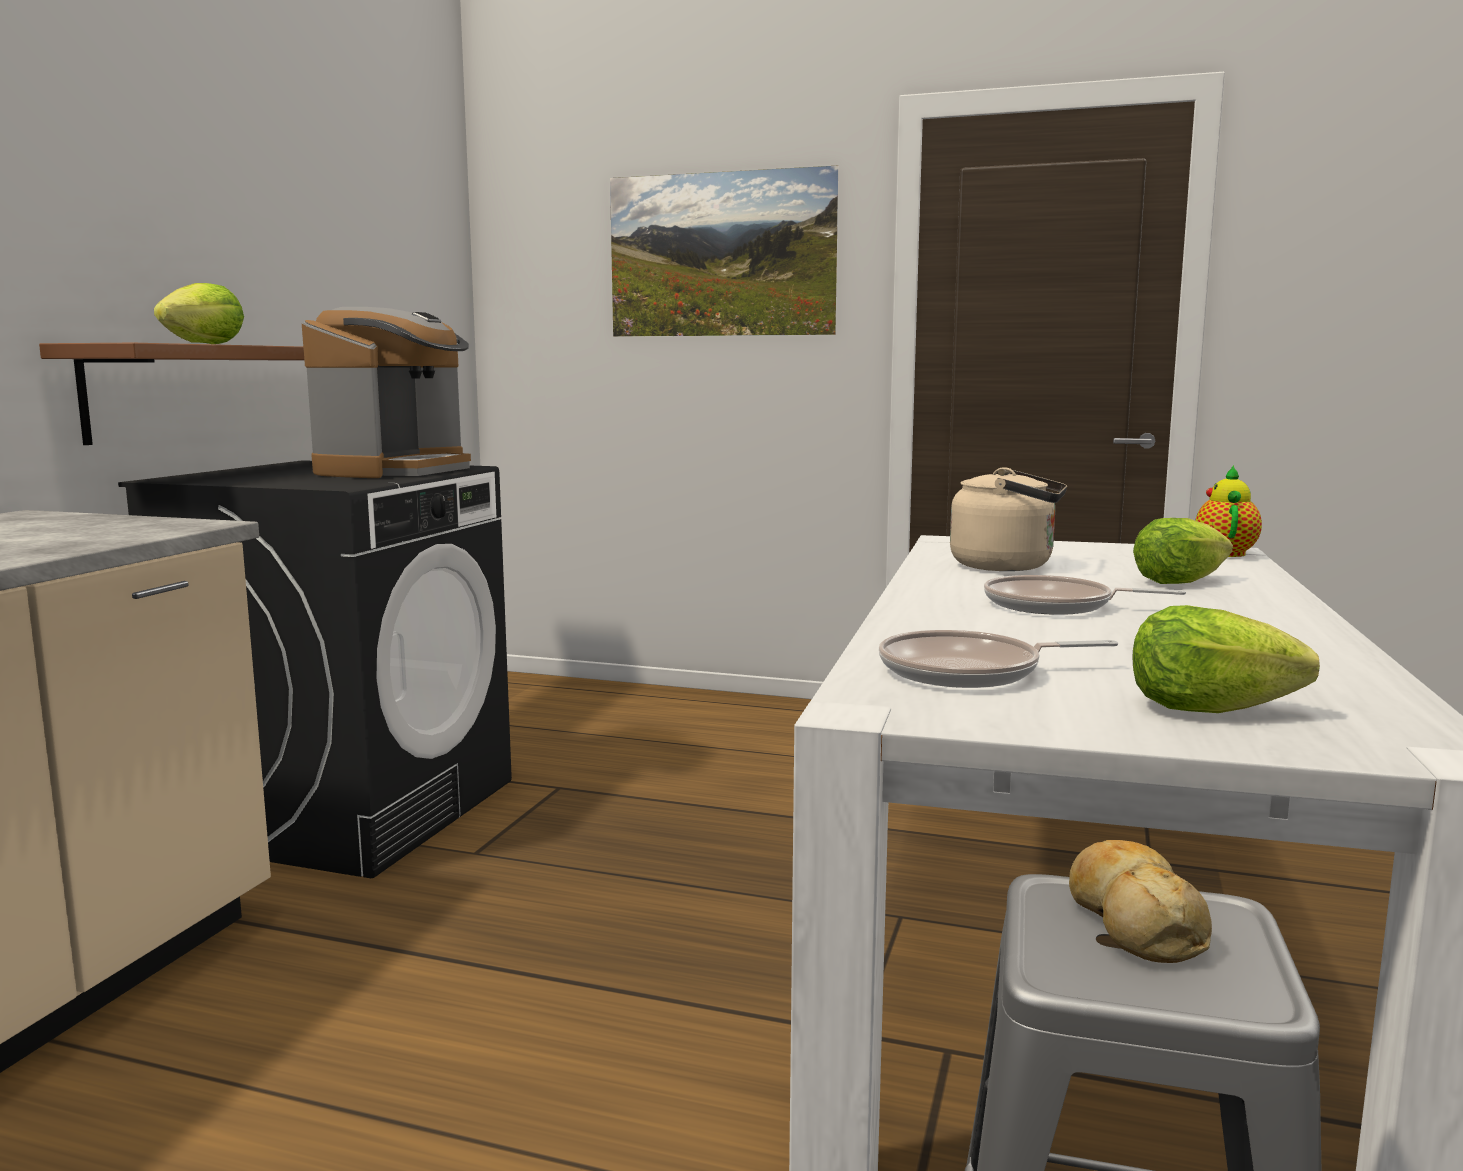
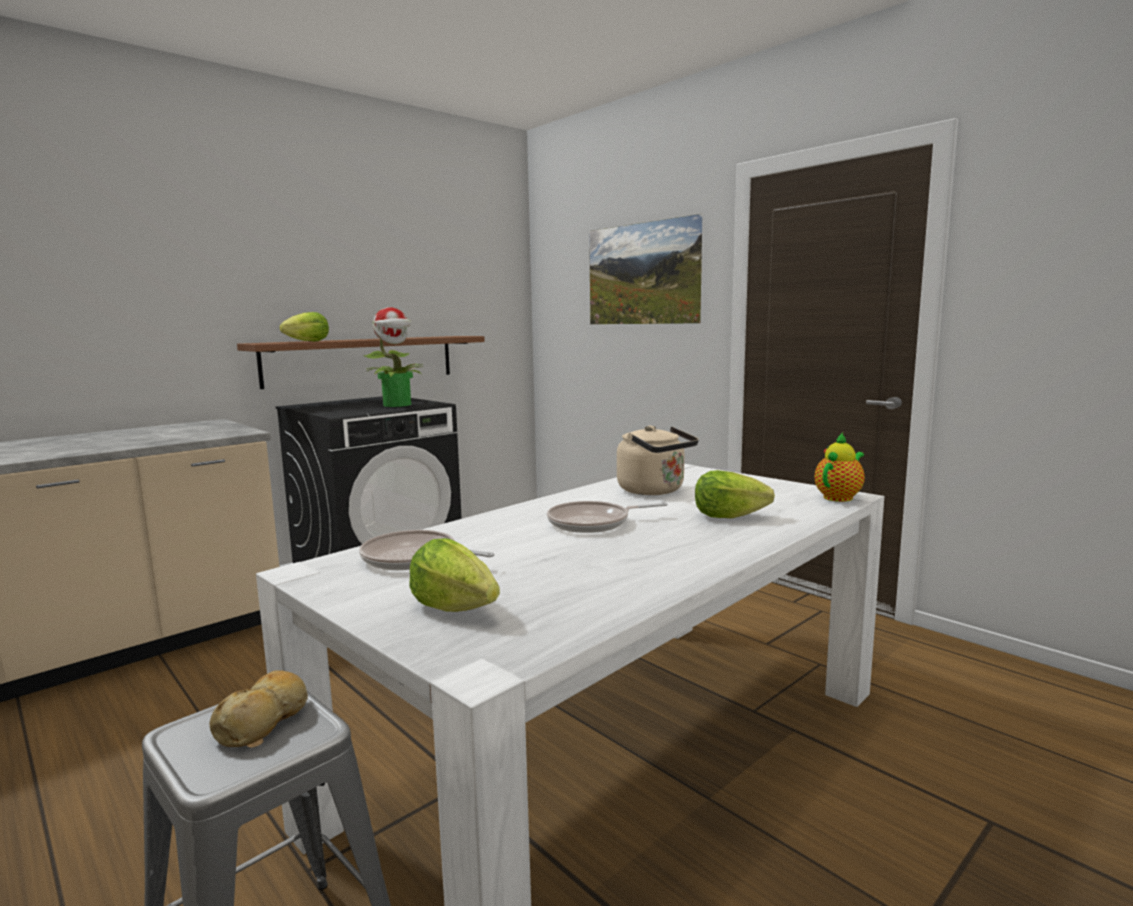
camera: 30 degrees right, 0 degrees up
(395, 471) = (398, 405): coffee machine -> potted plant
(1055, 606) = (593, 523): frying pan -> frying pan turned 60 degrees counterclockwise

